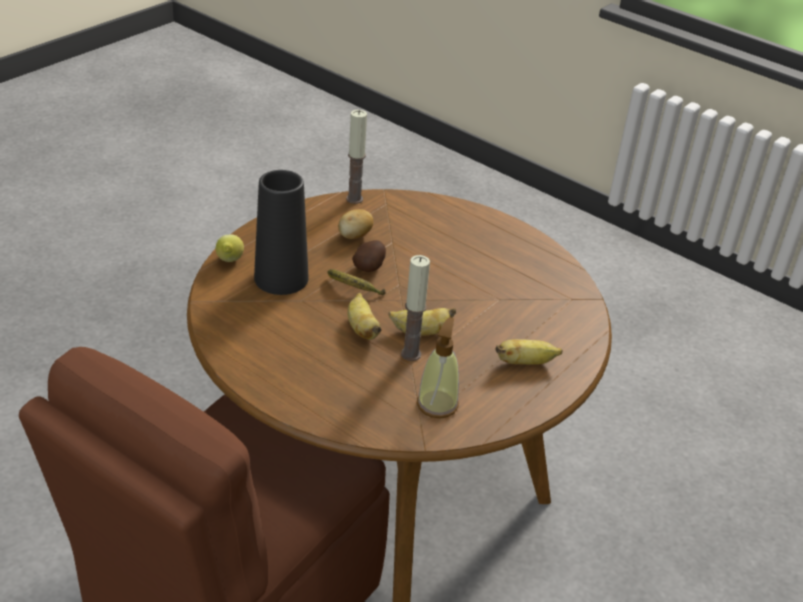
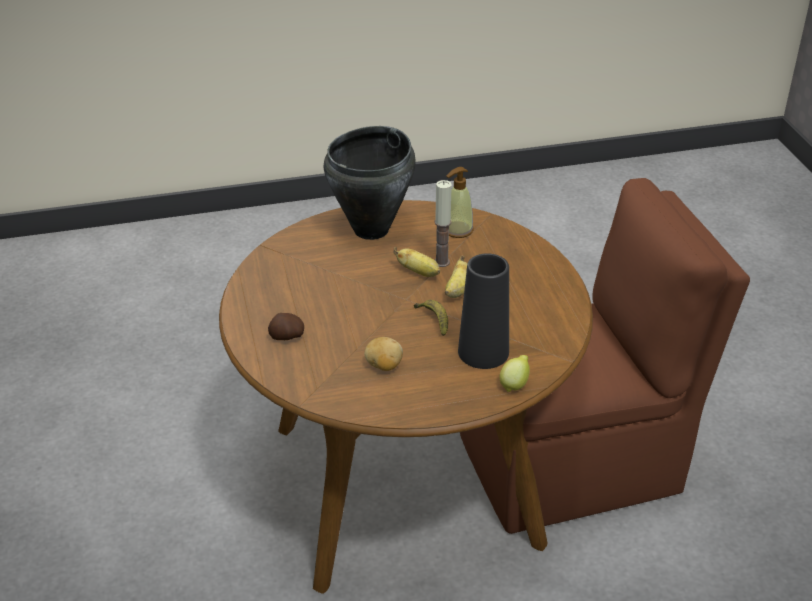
camera: 140 degrees left, 0 degrees up
(354, 199) = (340, 405): candle -> none
(370, 267) = (401, 333): potato -> potato (286, 337)
(525, 363) = (372, 229): banana -> black cooking pot

